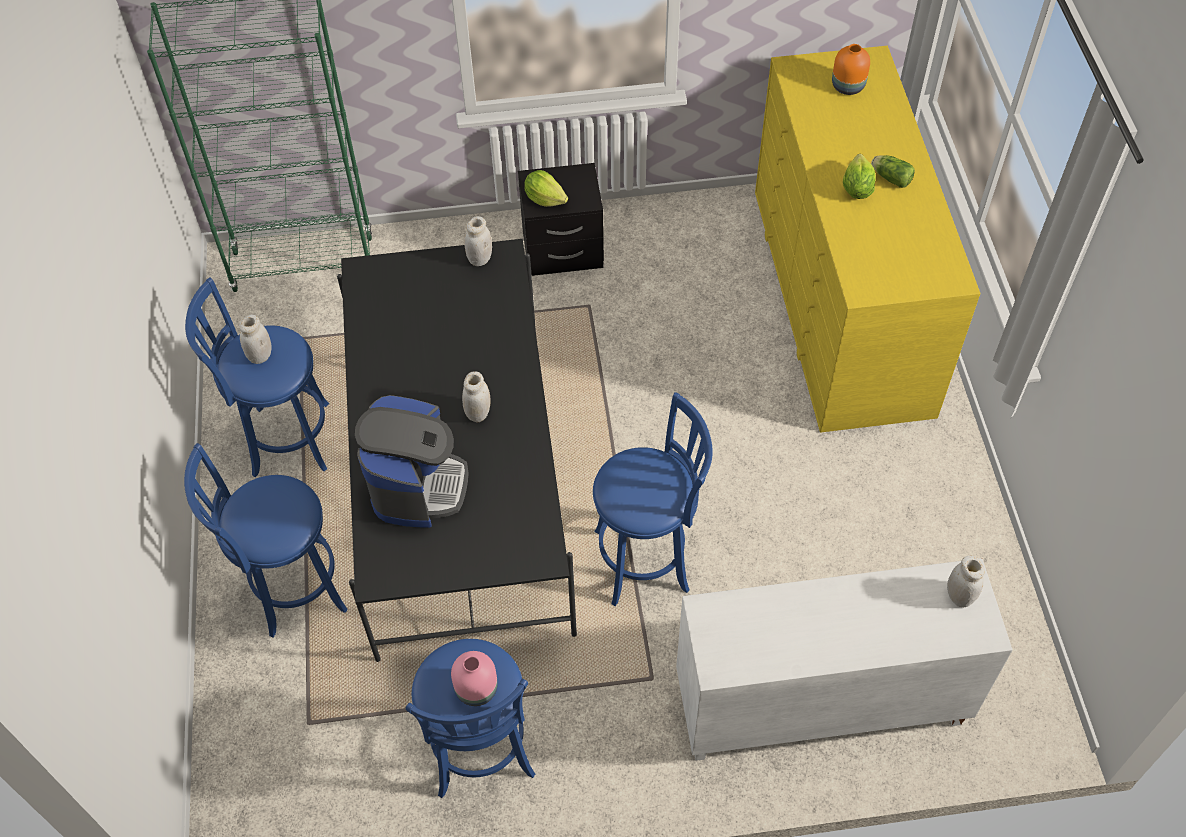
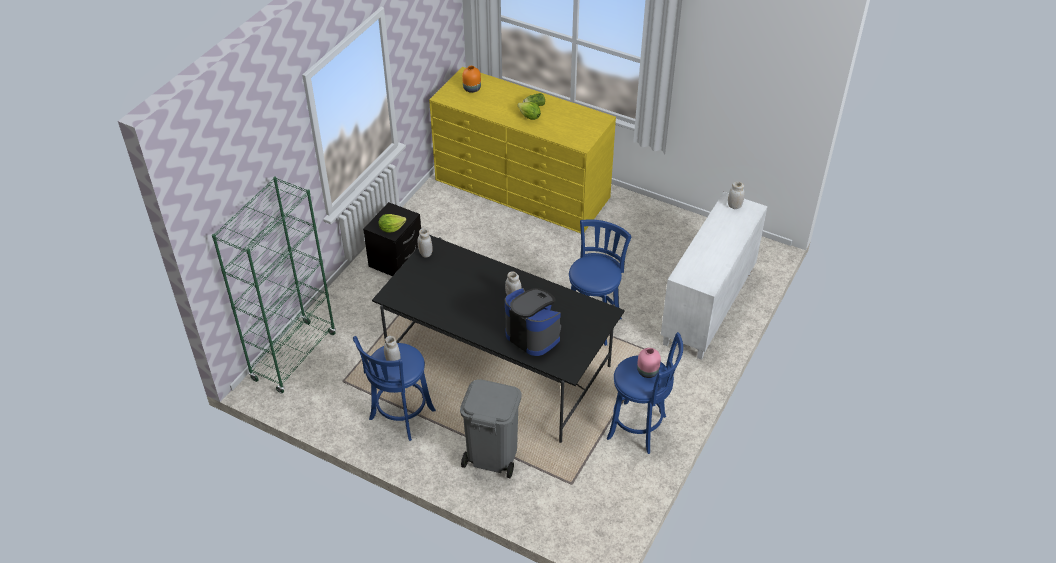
camera: 55 degrees left, 10 degrees down
(292, 589) = (492, 456): blue stool -> grey trash can

